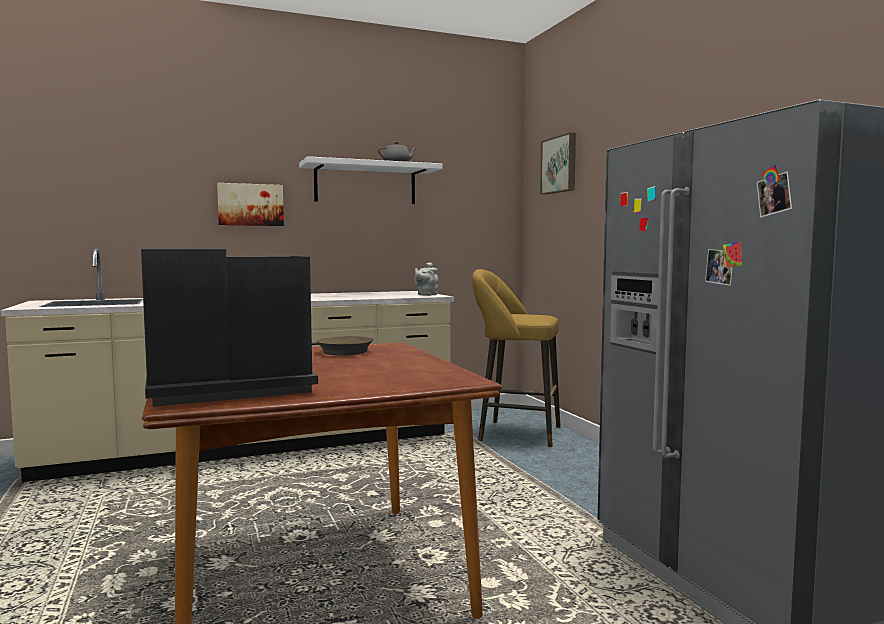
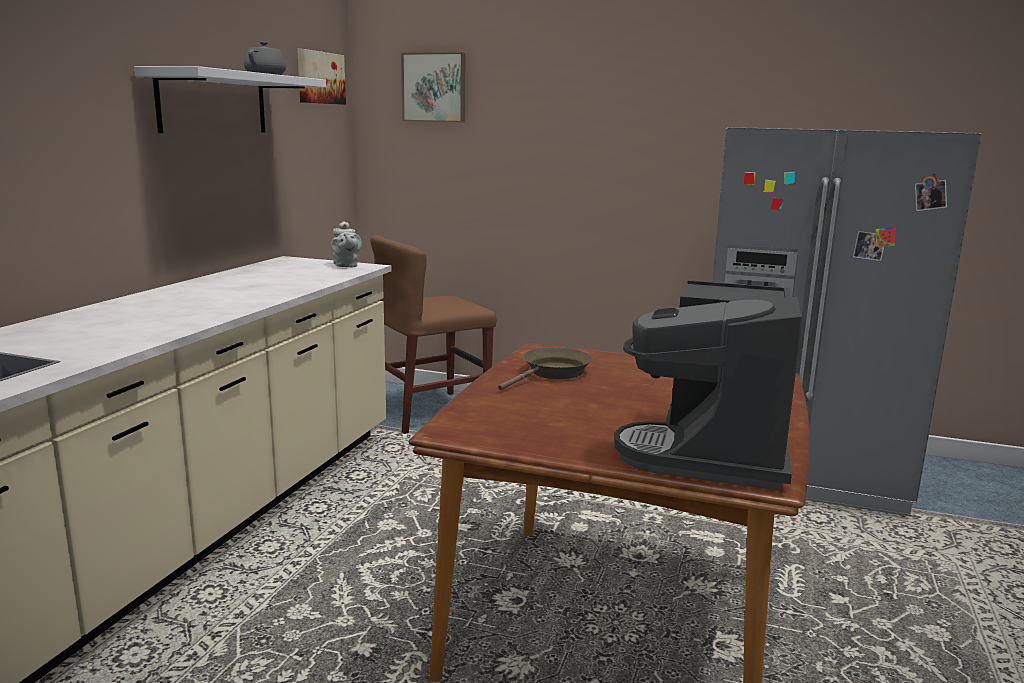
camera: 50 degrees left, 10 degrees up
(250, 205) = (75, 143): picture -> picture (319, 78)
(514, 433) = (429, 412): yellow stool -> brown chair

